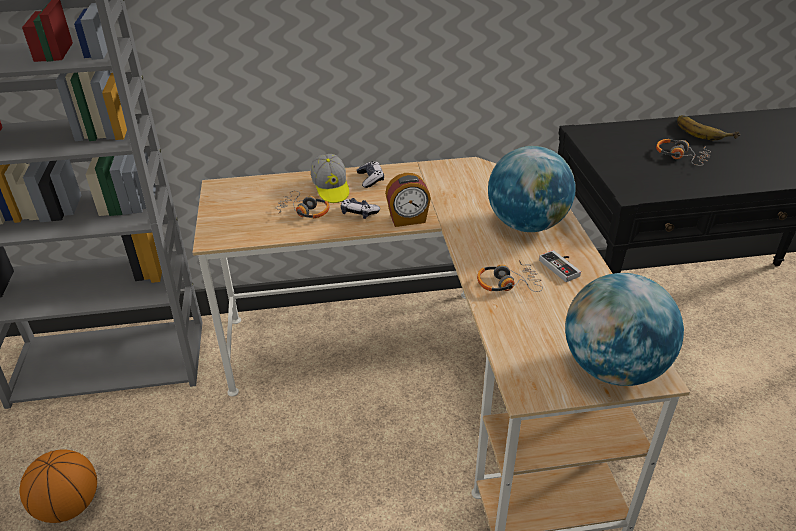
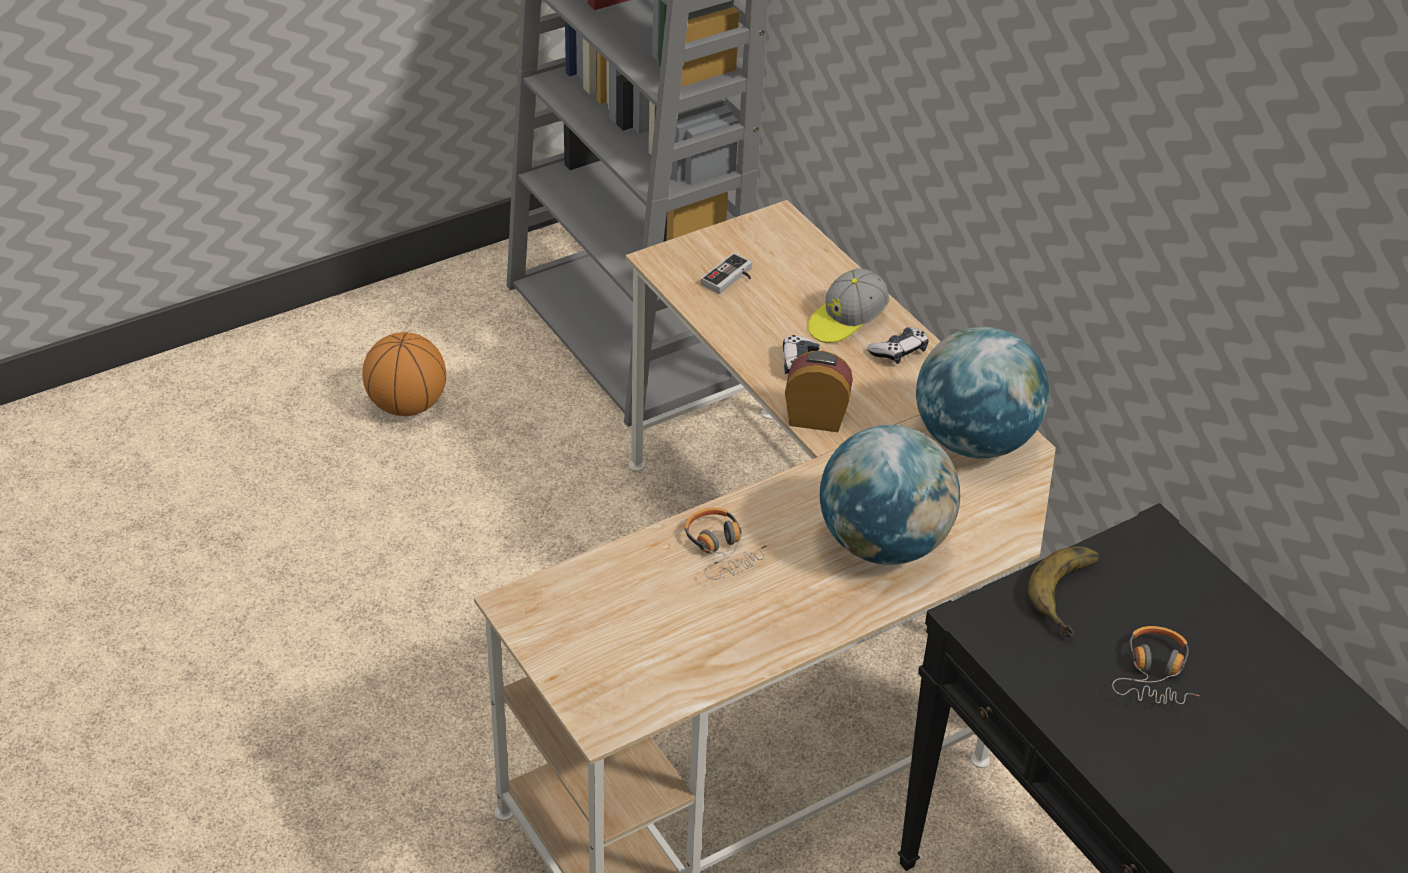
camera: 65 degrees right, 5 degrees up
(304, 211) = (771, 314): headphones -> none
(408, 219) = (815, 417): alarm clock -> alarm clock turned 135 degrees clockwise
(562, 267) = (794, 600): game controller -> game controller (731, 279)
(612, 368) = (597, 678): globe -> globe (974, 441)
(704, 131) = (1293, 702): banana -> banana (1074, 595)

